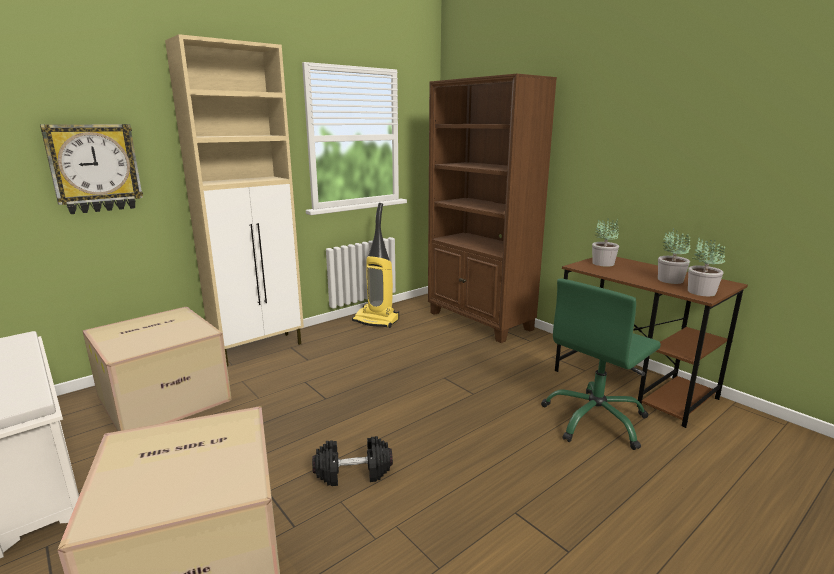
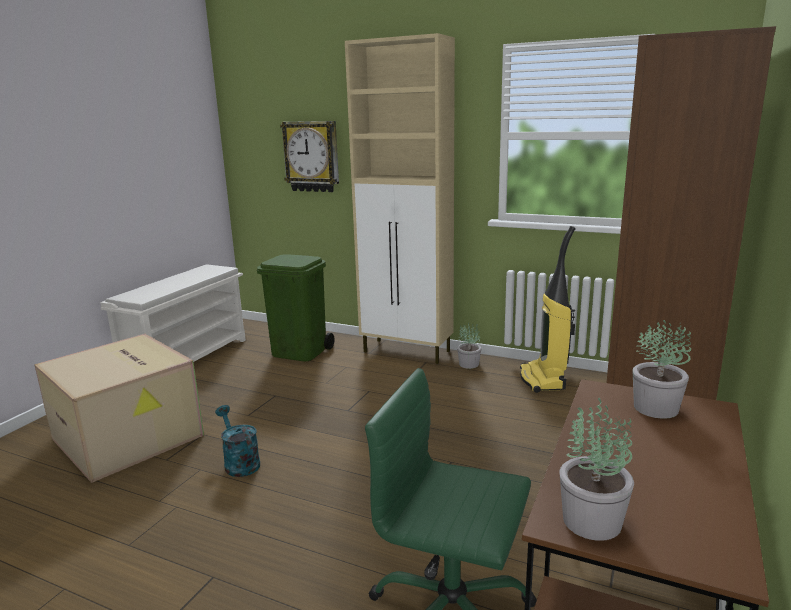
camera: 65 degrees right, 0 degrees up
(165, 397) = (300, 352): cardboard box -> green trash can
(353, 473) = (239, 462): black dumbbell -> turquoise watering can
(669, 280) = (636, 481): potted plant -> potted plant (469, 364)

